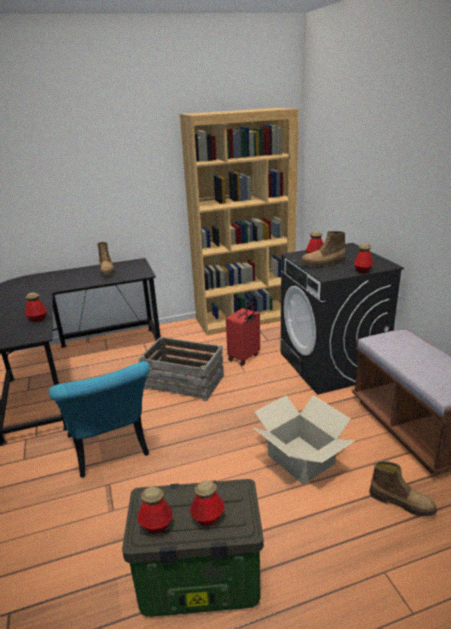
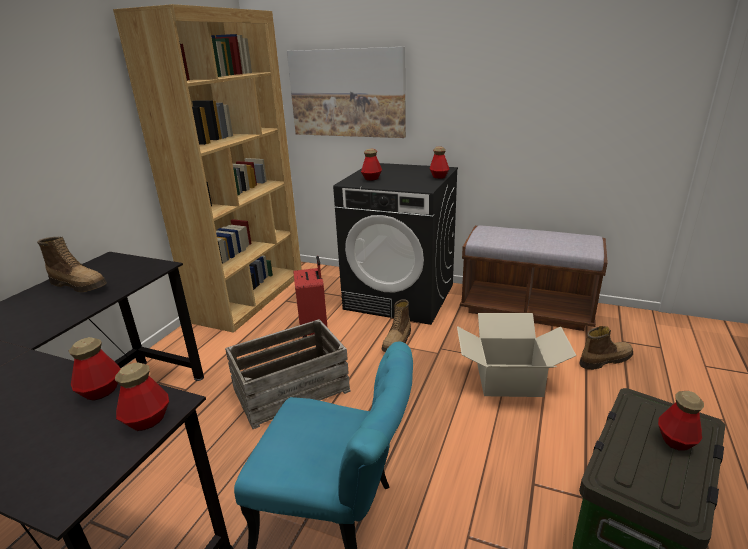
camera: 50 degrees left, 0 degrees up
(156, 525) = (671, 486): bottle -> bottle (147, 420)
(323, 264) = (395, 181): boot -> boot (397, 341)
(347, 179) = (347, 93): none -> picture

